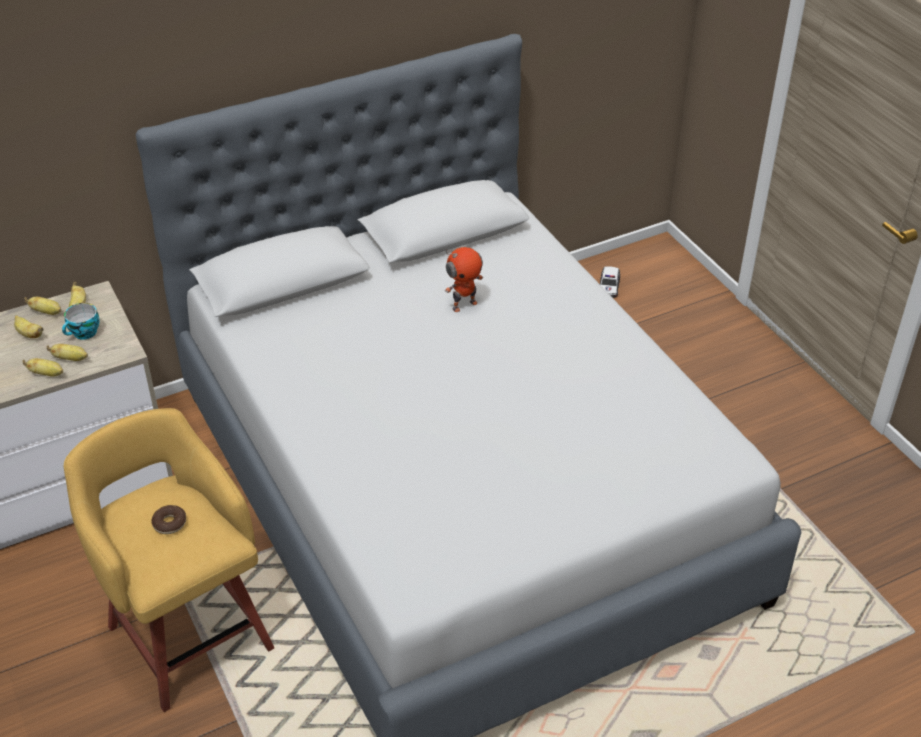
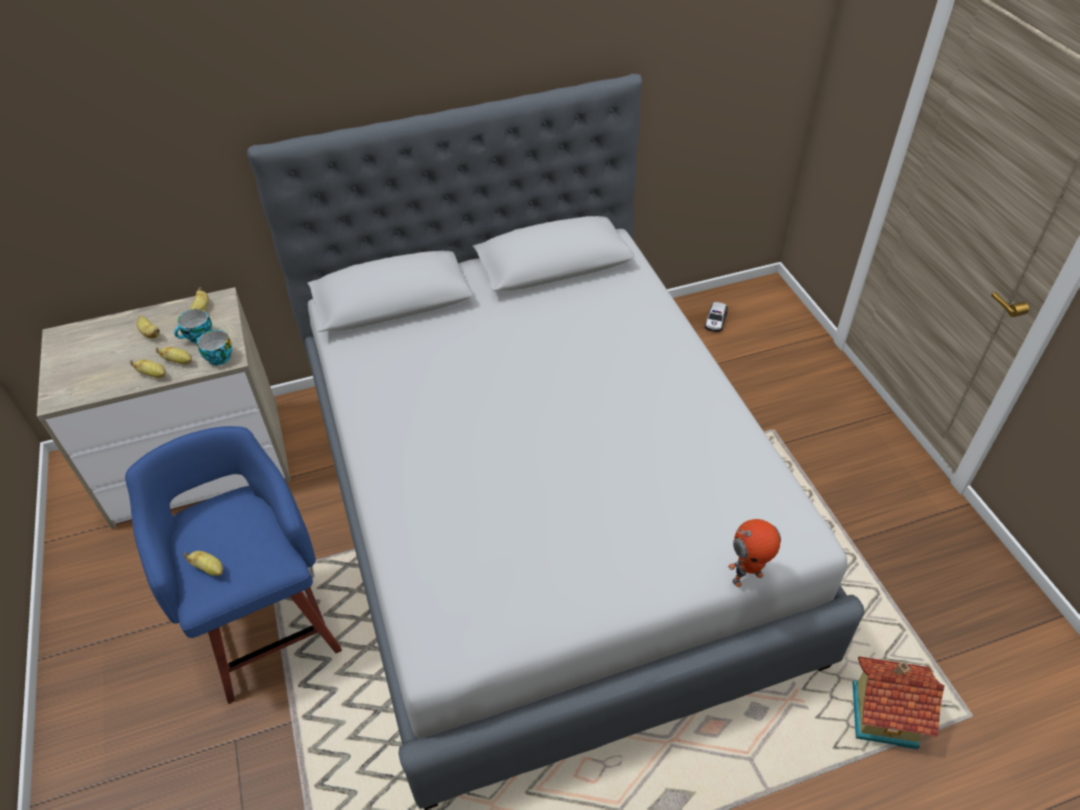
camera: 10 degrees right, 5 degrees up
(47, 312) = (172, 313): banana -> banana (210, 569)
(112, 352) = (217, 358): none -> cup
(170, 523) = (231, 538): donut -> none
(189, 633) = (269, 624): yellow stool -> blue stool
(464, 305) = (557, 339): toy robot -> toy robot (746, 576)
(831, 639) = (883, 713): none -> toy house

